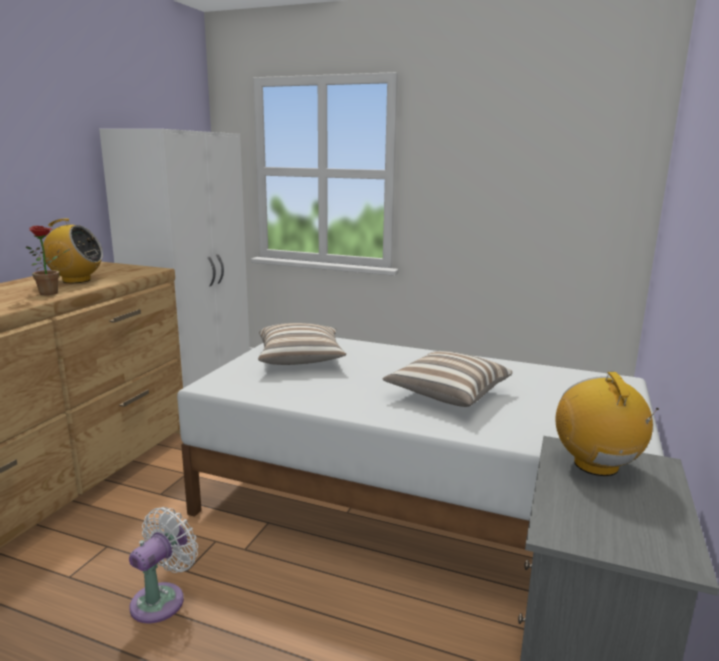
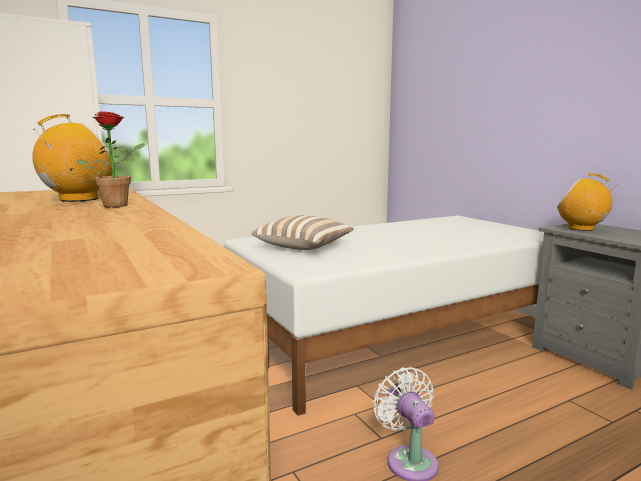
camera: 50 degrees left, 5 degrees down
(447, 394) = (429, 237): pillow -> none

